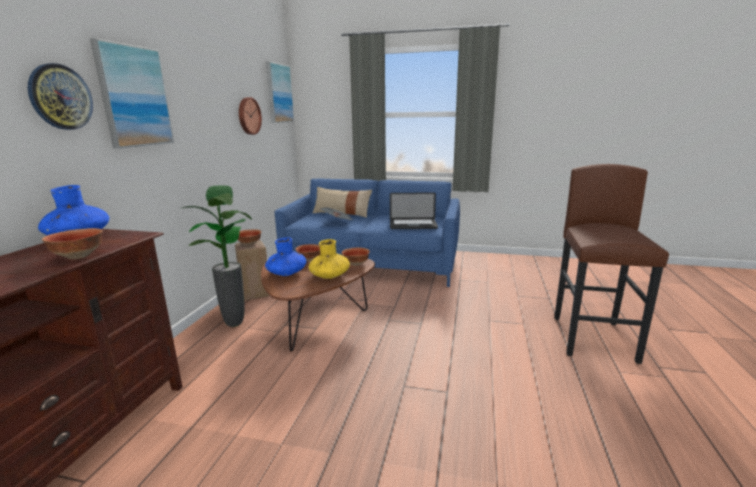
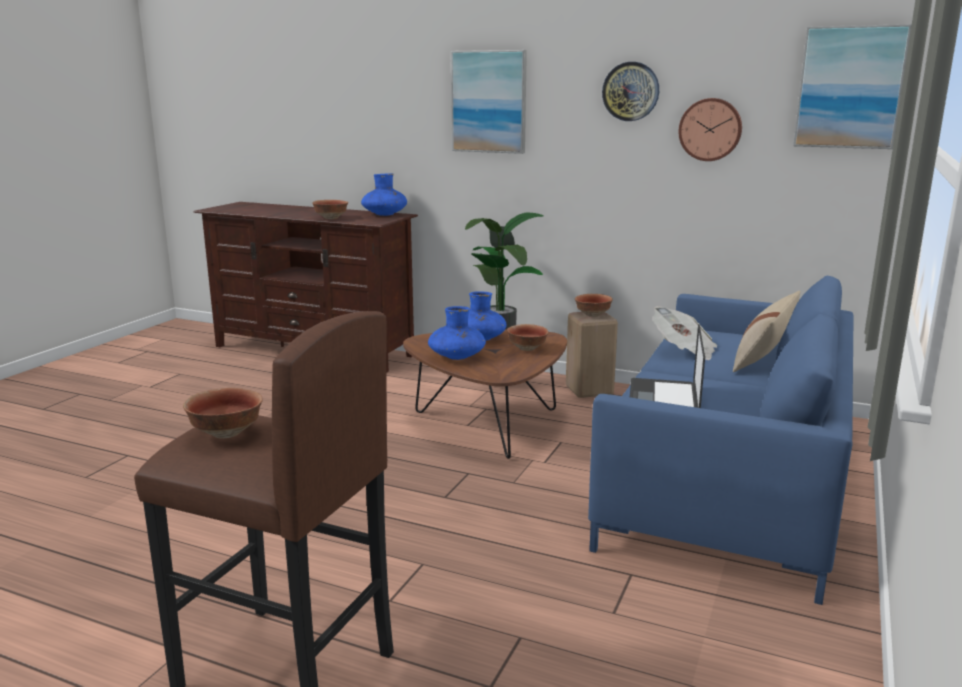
camera: 100 degrees right, 0 degrees up
(60, 97) = (418, 104): wall clock -> wall clock (630, 91)
(329, 276) = (456, 356): yellow vase -> blue vase
(355, 264) = (496, 371): bowl -> bowl (226, 432)

